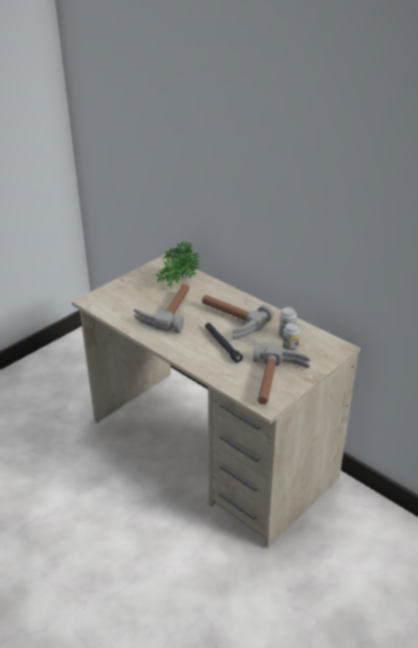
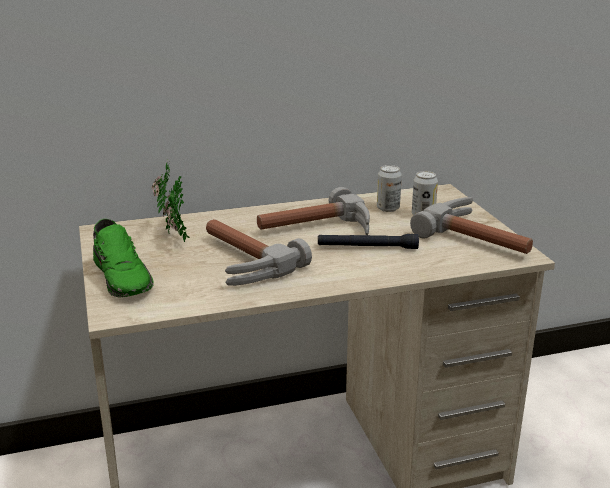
camera: 60 degrees left, 10 degrees down
(123, 288) = (123, 277): none -> green shoe

